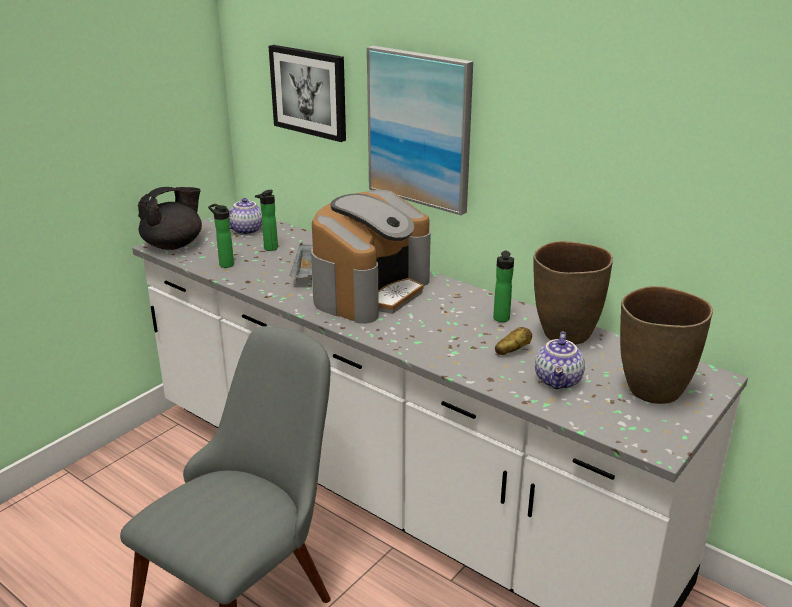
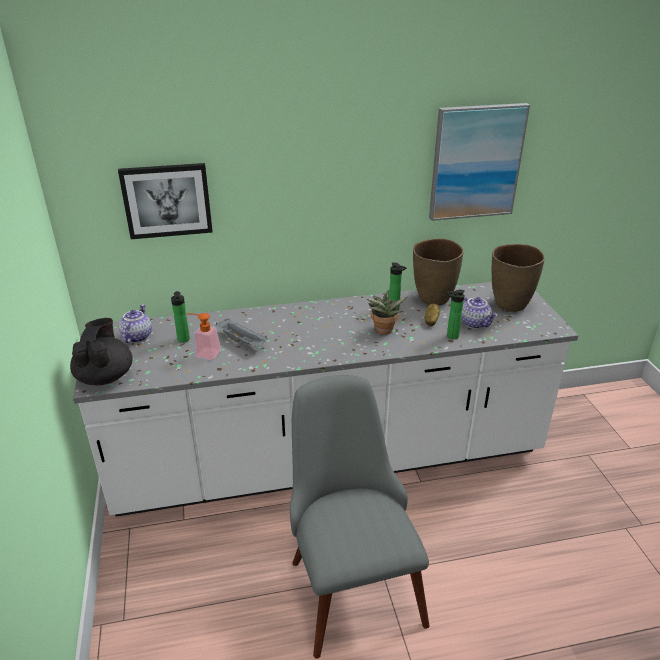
camera: 50 degrees left, 5 degrees up
(225, 264) = (177, 367): bottle -> bottle (450, 336)
(262, 265) = (204, 353): none -> soap dispenser
(370, 290) = (302, 330): coffee machine -> none
(420, 129) = (287, 201): picture -> picture (475, 162)
(439, 332) = (383, 331): none -> potted plant

